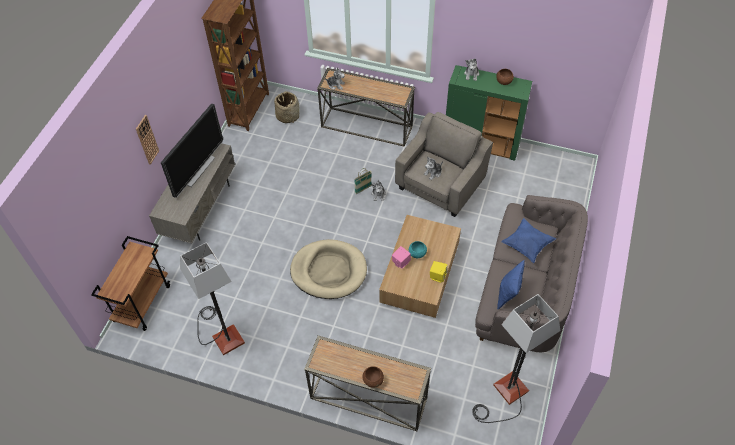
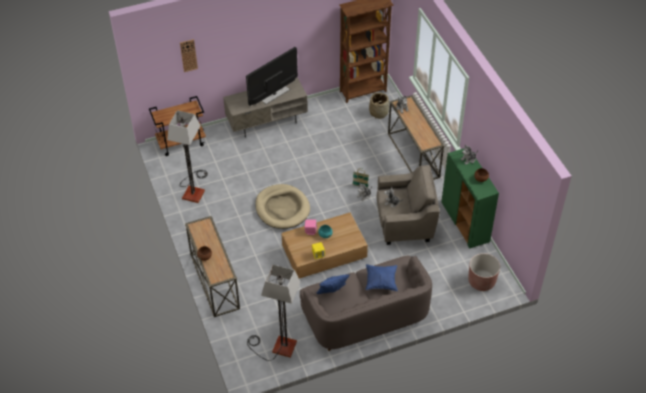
camera: 50 degrees right, 5 degrees down
(147, 140) = (246, 50): wall clock -> wall clock (188, 55)
(197, 170) = (274, 94): television -> television turned 150 degrees clockwise
(558, 177) = (481, 281): none -> brown planter

